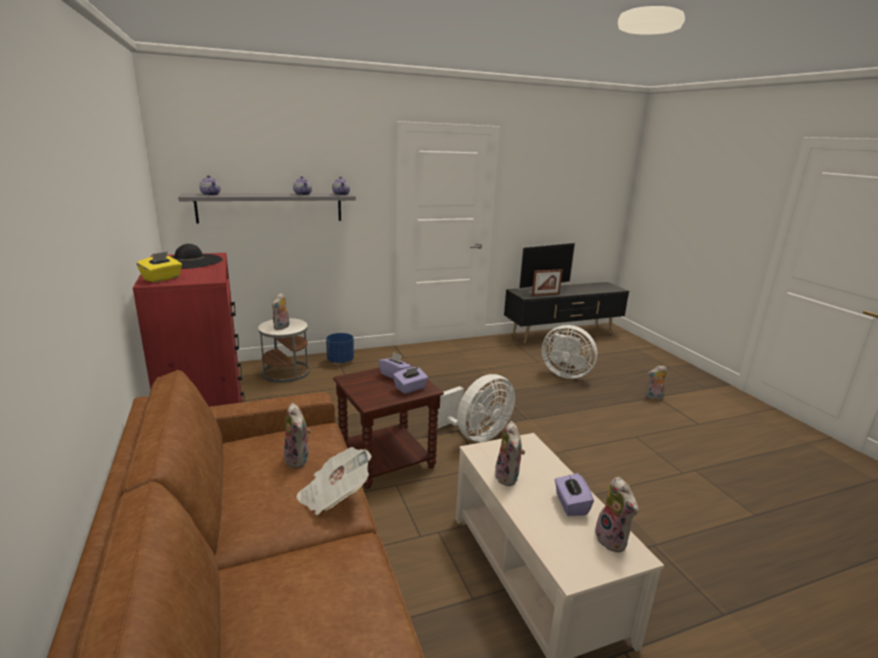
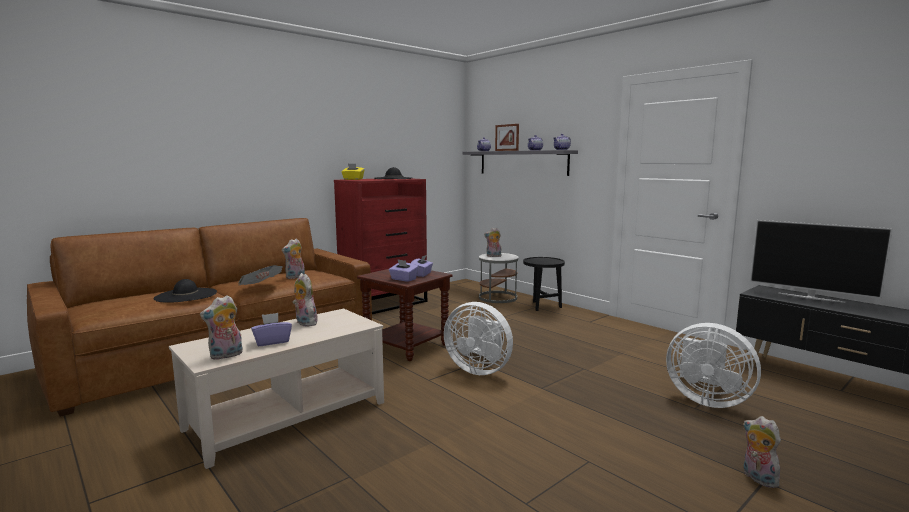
camera: 70 degrees right, 10 degrees down
(330, 580) = (186, 295): none -> black hat
(340, 361) = (542, 306): blue planter -> black side table
(509, 477) = (304, 323): plush toy -> plush toy turned 75 degrees clockwise
(545, 294) = (795, 300): picture frame -> picture frame (506, 150)
(565, 373) = (706, 399): white fan -> white fan turned 60 degrees counterclockwise

